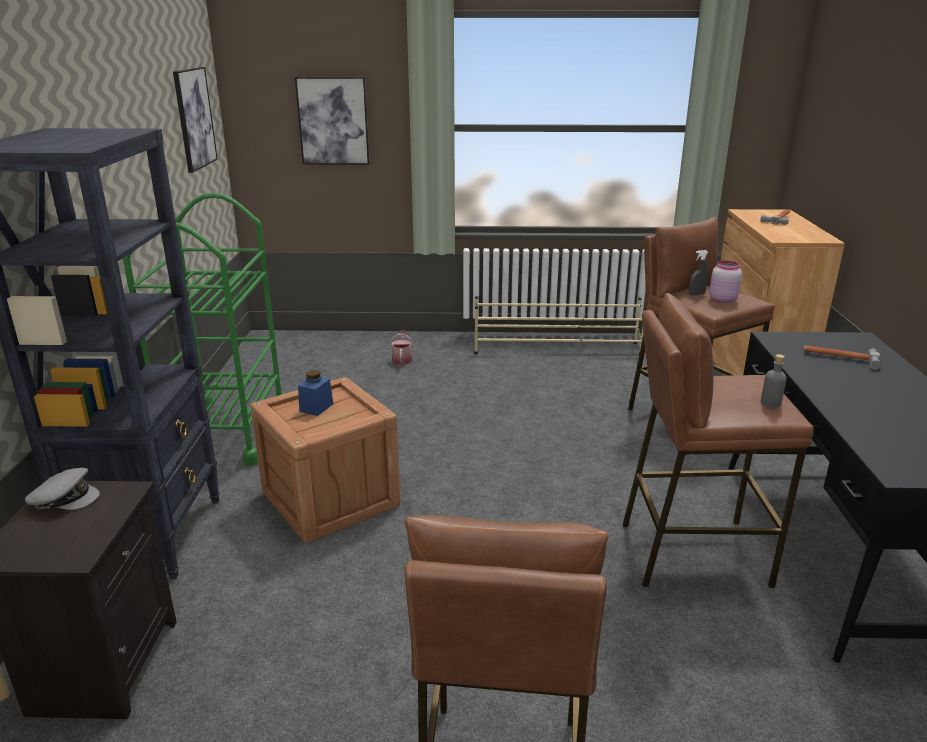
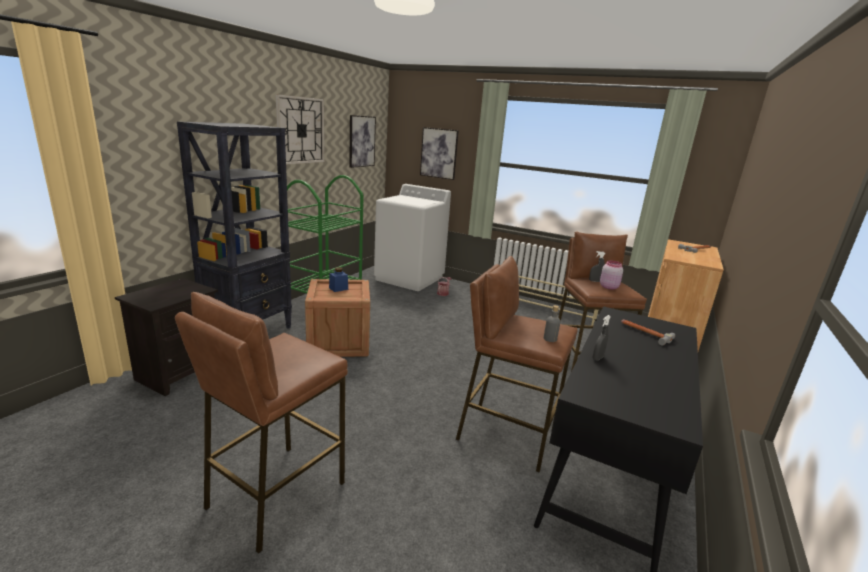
camera: 25 degrees right, 5 degrees down
(64, 498) = (179, 285): grey cap -> none
(119, 120) = (300, 130): none -> wall clock
(326, 348) = (409, 278): none -> white washing machine
(845, 412) = (597, 358): none -> grey spray bottle

